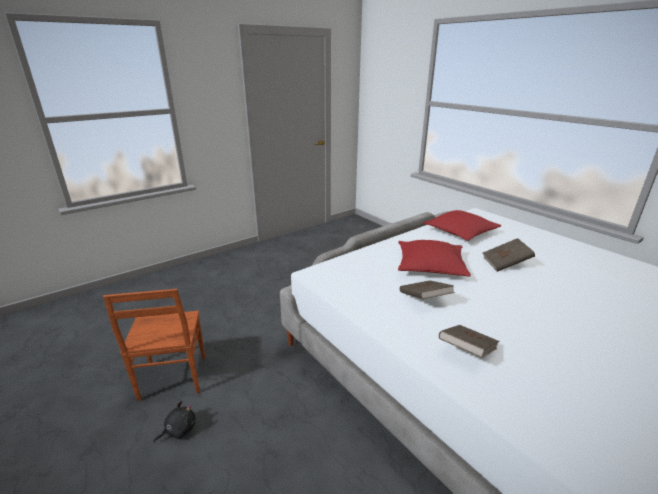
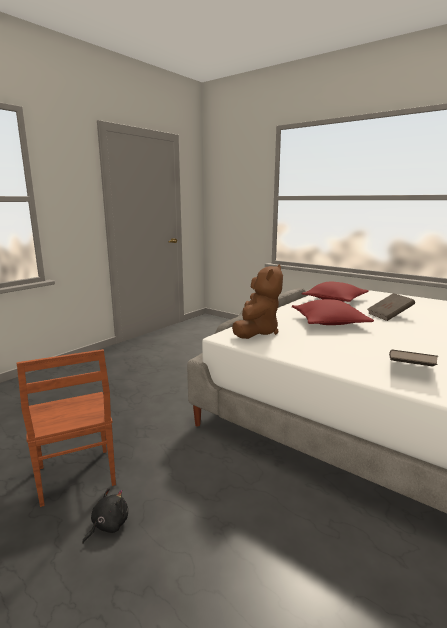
camera: 15 degrees left, 10 degrees down
(346, 271) = (256, 332): none -> brown plush toy
(424, 299) = (343, 343): brown book -> none

